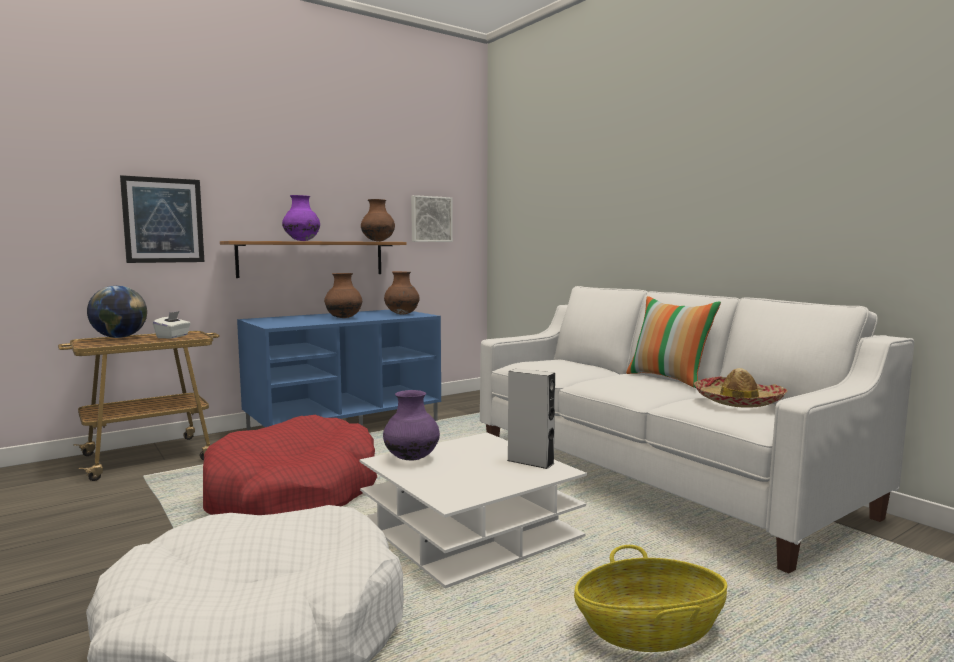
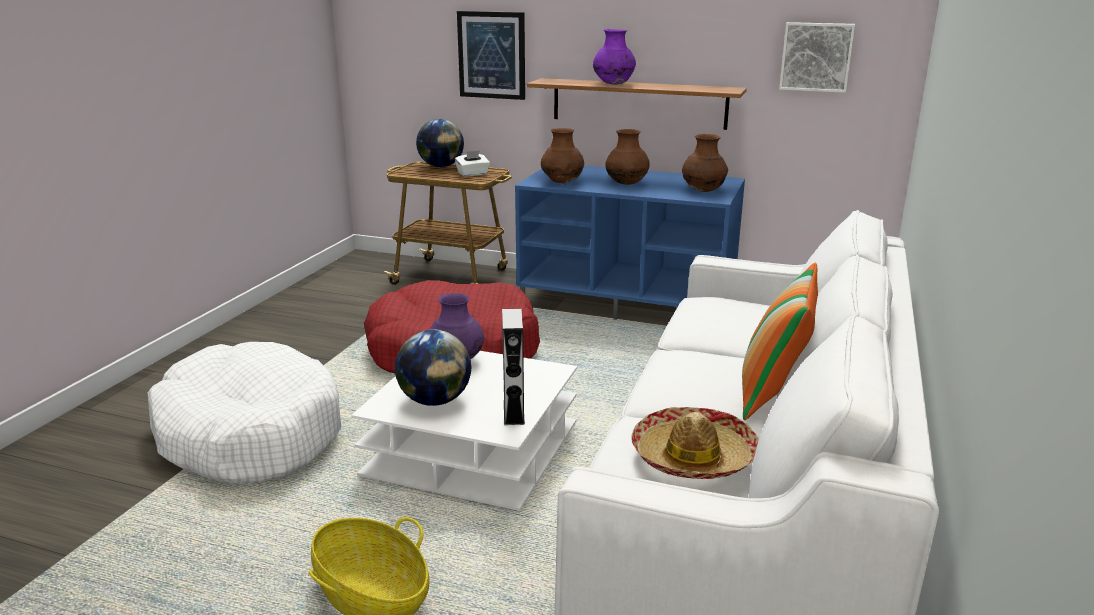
camera: 55 degrees right, 15 degrees up
(378, 241) = (714, 88): brown vase -> brown vase (562, 182)
(470, 480) = (435, 400): none -> globe

